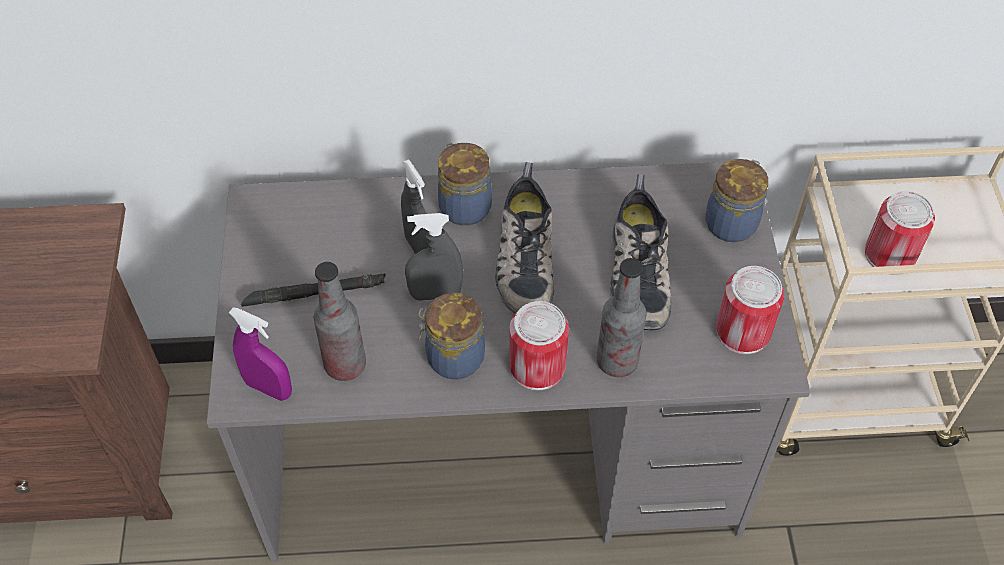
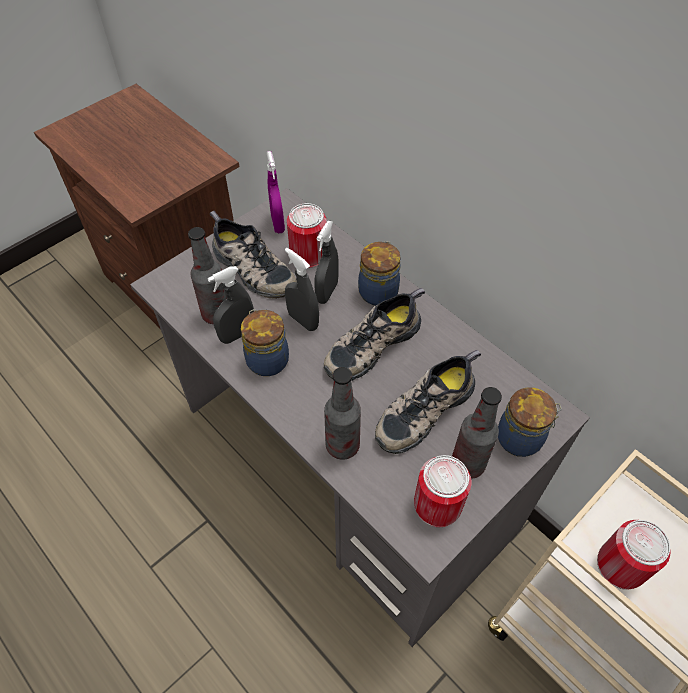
camera: 50 degrees right, 0 degrees up
(269, 388) = (173, 293): purple spray bottle -> purple spray bottle (277, 223)
(314, 293) = (251, 269): black flashlight -> shoe
(393, 363) = (237, 334): none -> grey spray bottle
(537, 366) = (299, 405): can -> can (308, 254)
(723, 280) = (467, 464): none -> bottle

